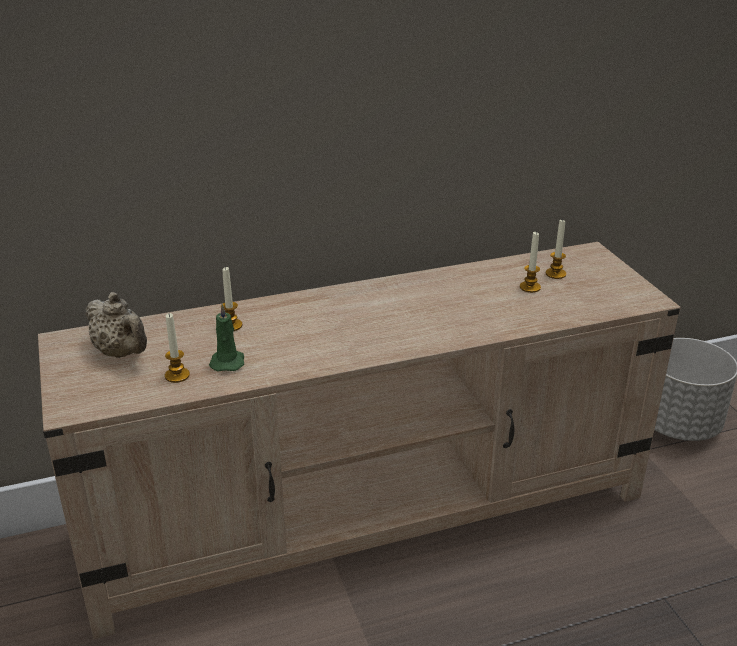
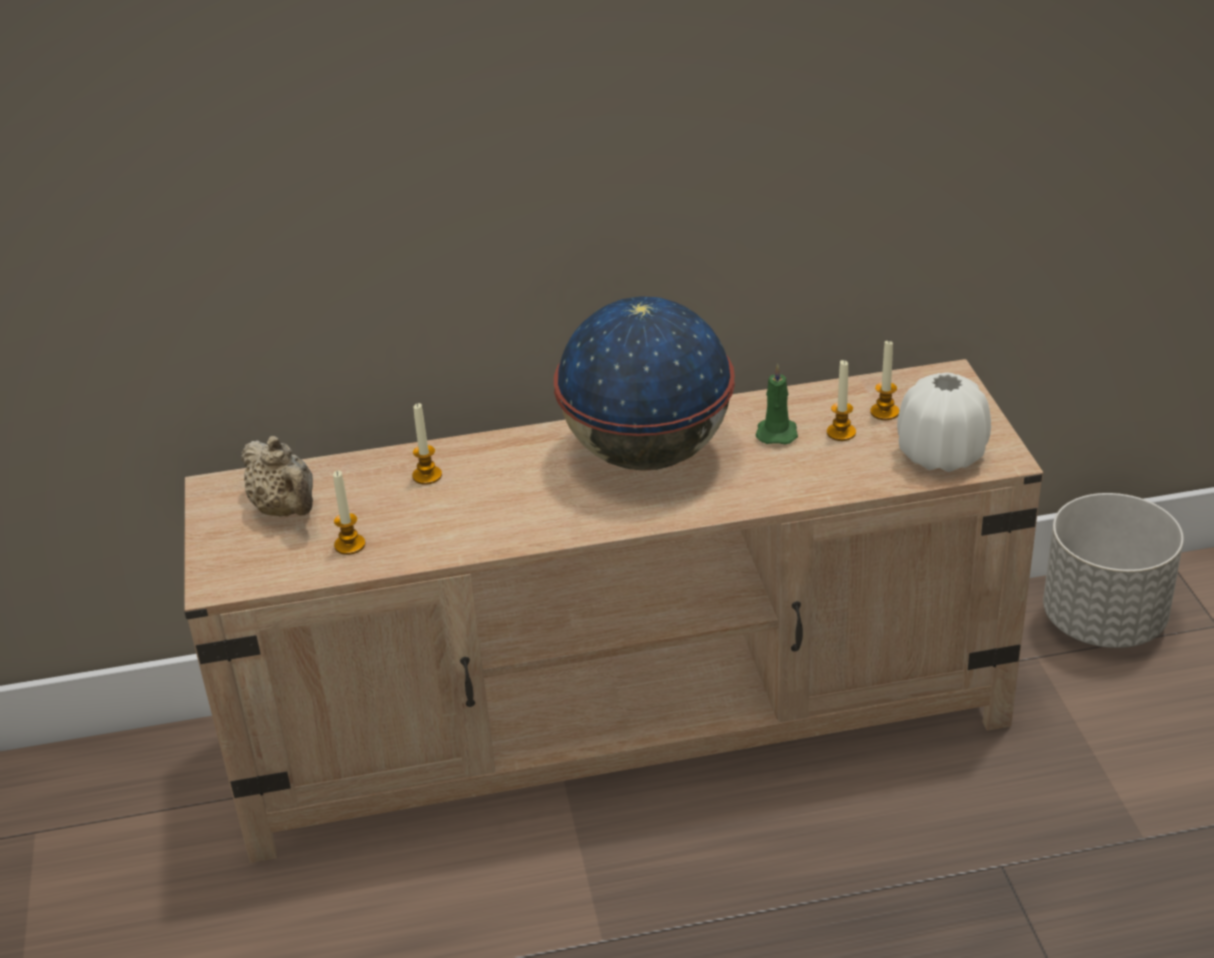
camera: 10 degrees right, 5 degrees up
(228, 362) = (415, 528): green candle -> green candle (776, 432)
(394, 306) = (647, 455): none -> globe
(606, 299) = (941, 455): none -> white vase

